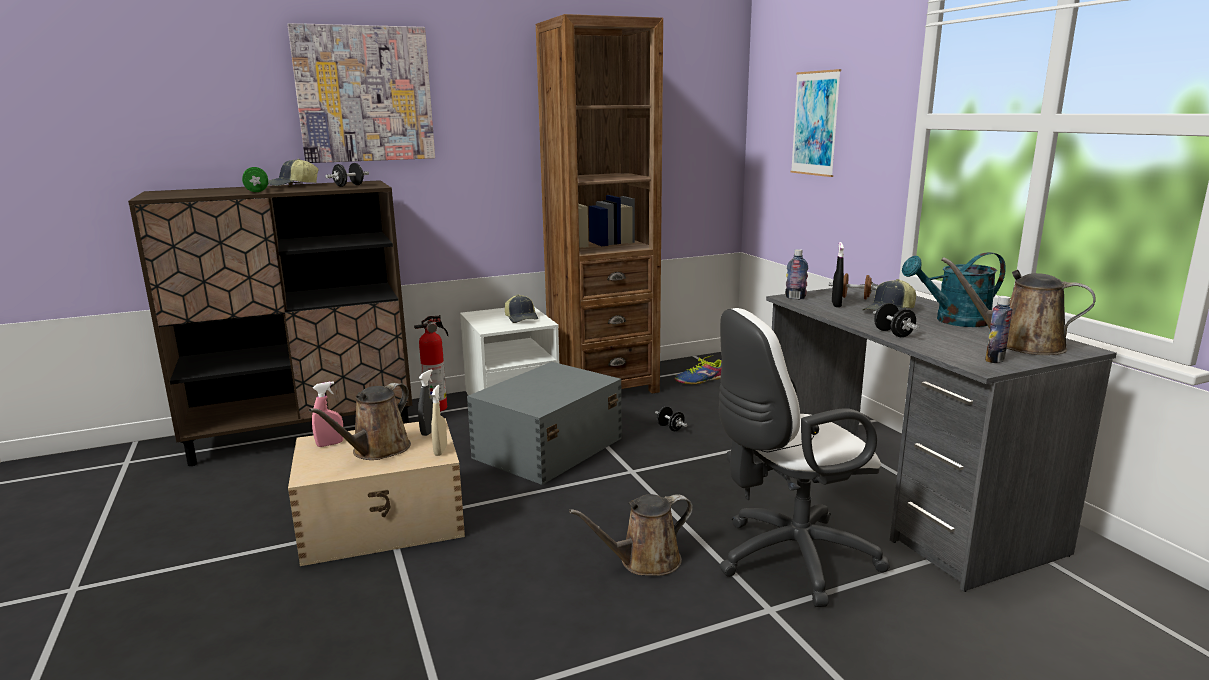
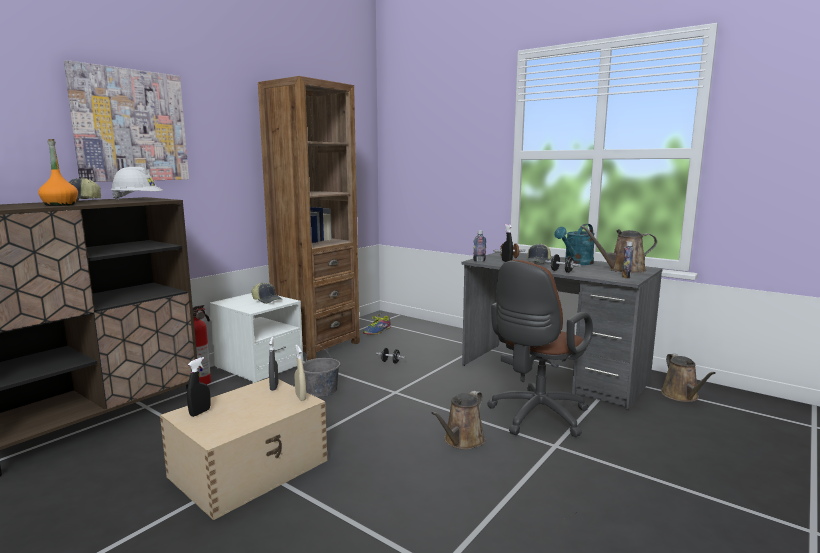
camera: 30 degrees left, 5 degrees down
(257, 191) = (60, 204): green dumbbell -> orange bottle
(330, 444) = (200, 412): pink spray bottle -> black spray bottle
(349, 186) = (137, 200): black dumbbell -> white hard hat
(377, 450) = (248, 408): brown watering can -> brown watering can (681, 396)
(546, 448) = (321, 391): grey storage box -> grey bucket
(788, 559) = (535, 417): white office chair -> brown office chair
(815, 123) = (437, 158): picture -> none

